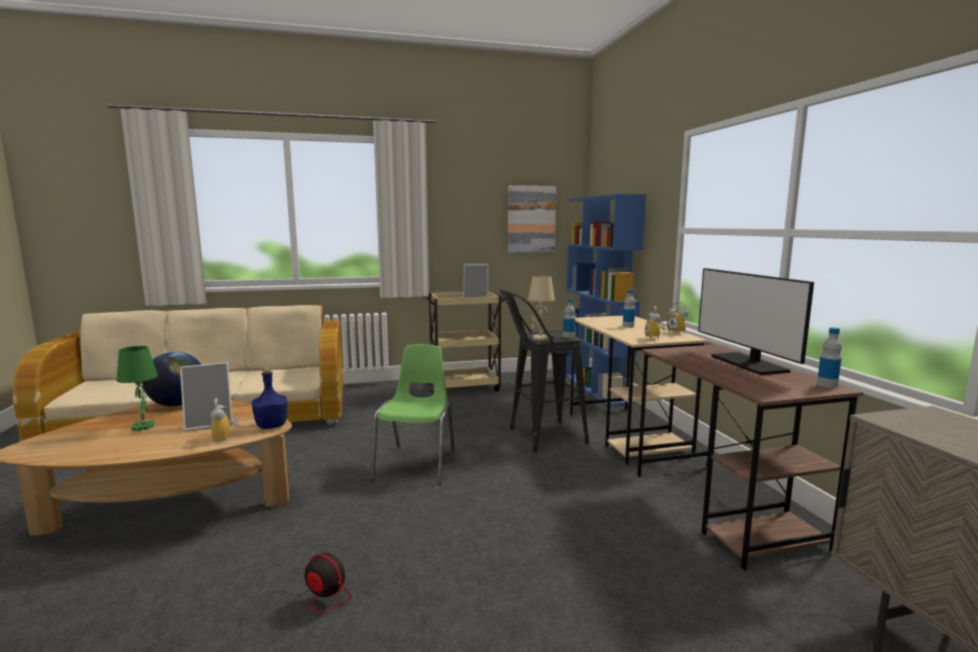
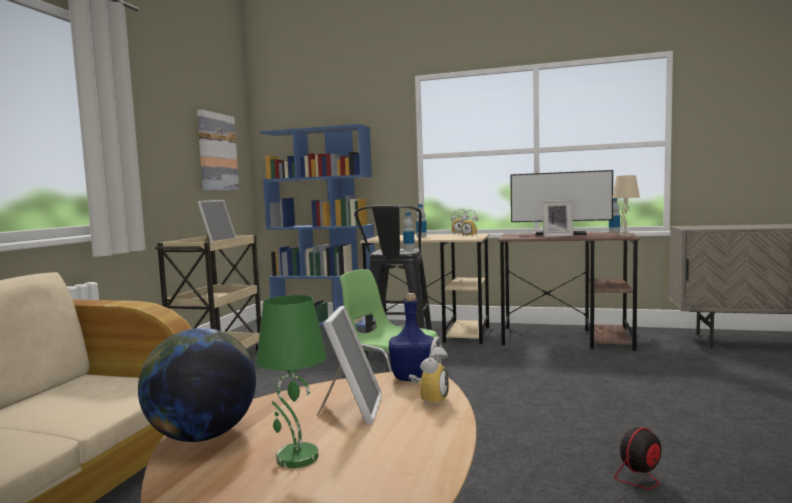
camera: 60 degrees left, 5 degrees down
(225, 437) = (429, 399): alarm clock -> alarm clock turned 75 degrees counterclockwise
(540, 338) = (403, 252): beige table lamp -> beige table lamp (625, 235)
(712, 365) = (557, 236): none -> picture frame

